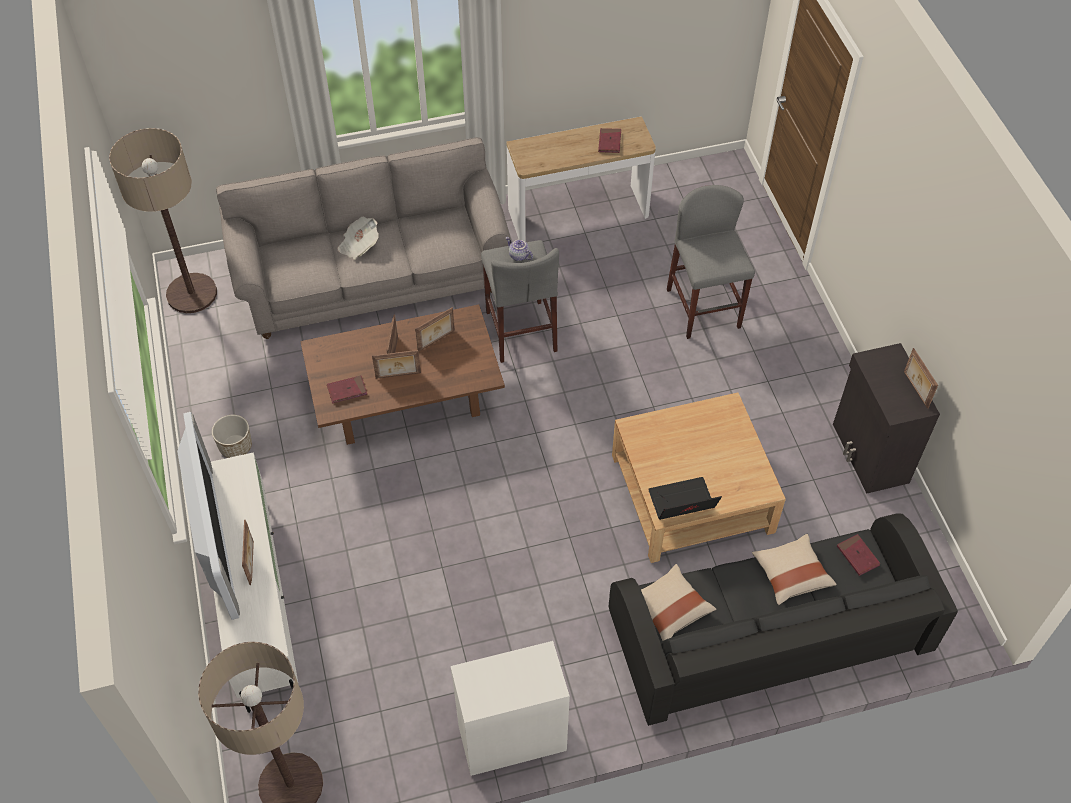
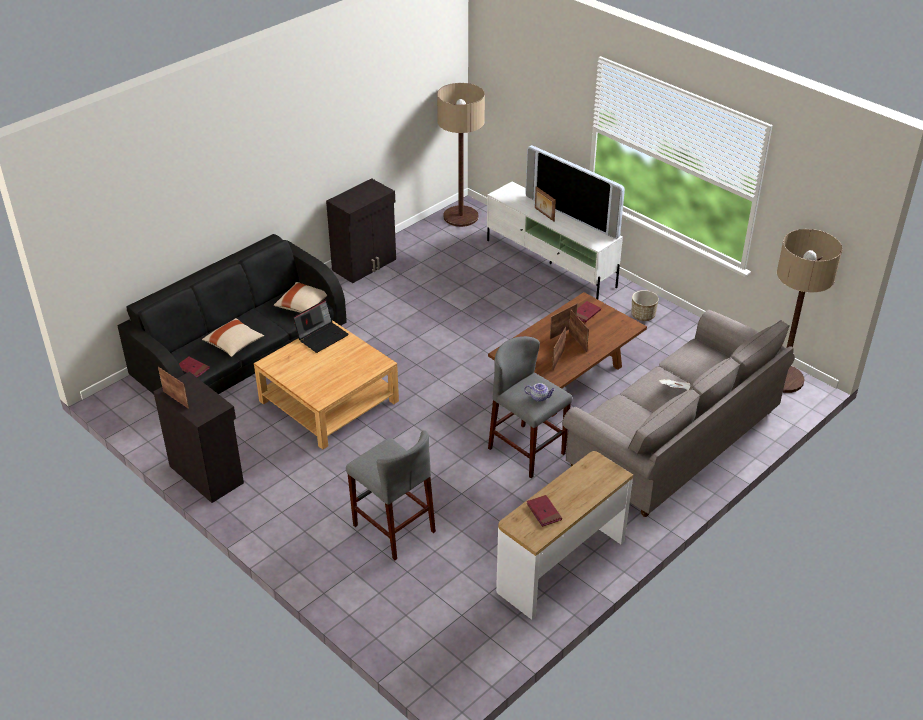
camera: 150 degrees right, 15 degrees down
(511, 736) = (365, 265): white cabinet -> black cabinet

